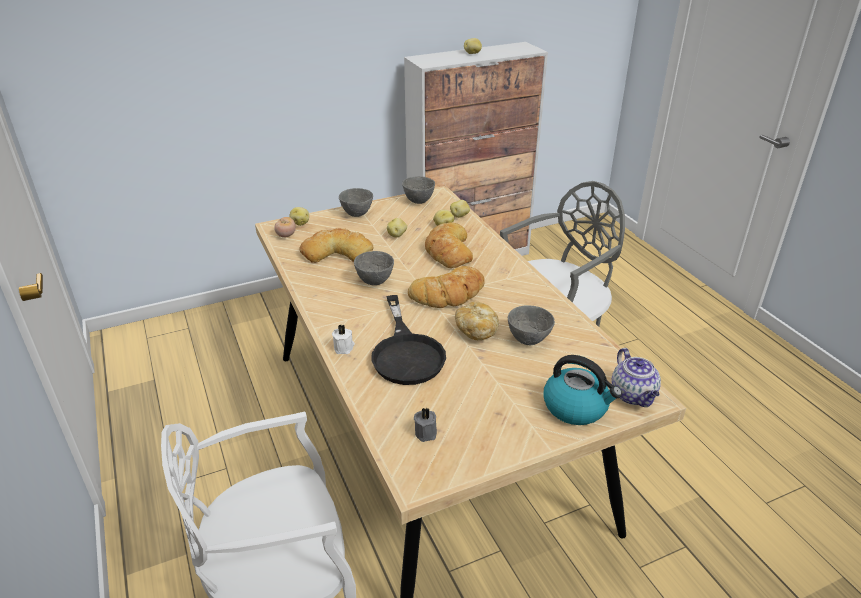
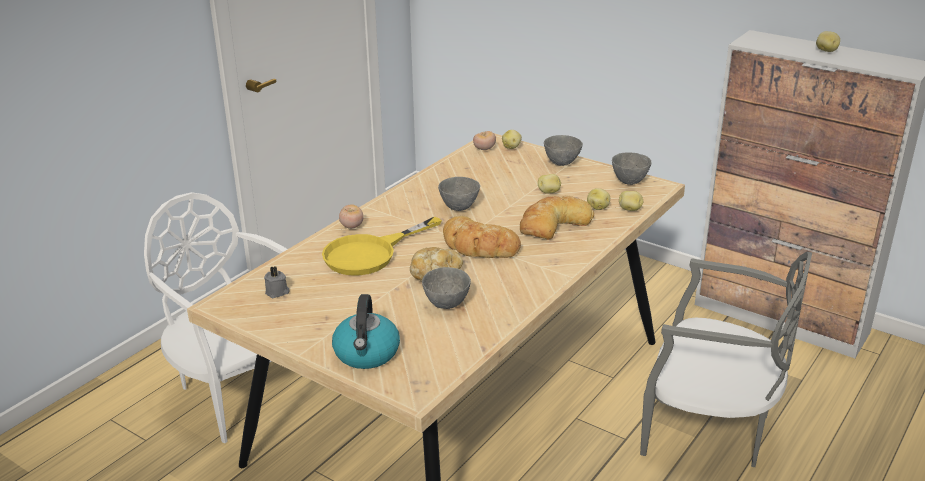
camera: 60 degrees right, 5 degrees down
(337, 252) = (485, 177): bread -> none
(344, 347) = (352, 226): white candle -> tomato
(406, 352) = (370, 253): black frying pan -> yellow frying pan
(633, 395) = (412, 382): teapot -> none

